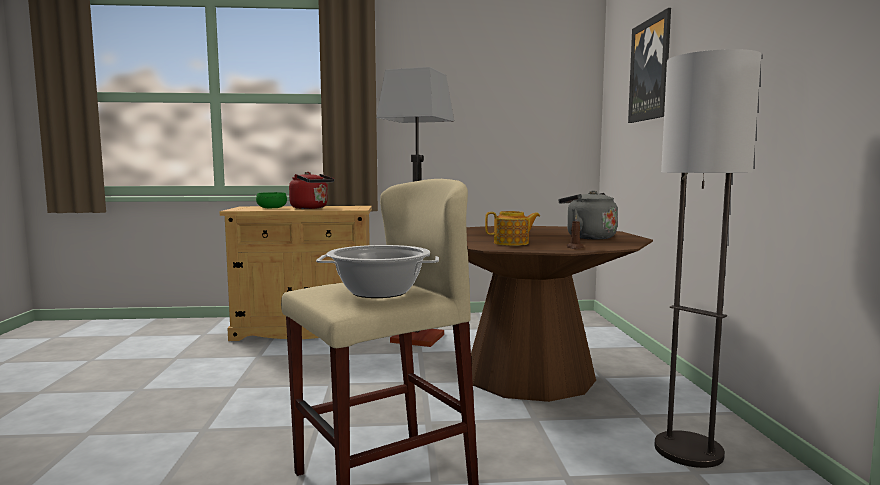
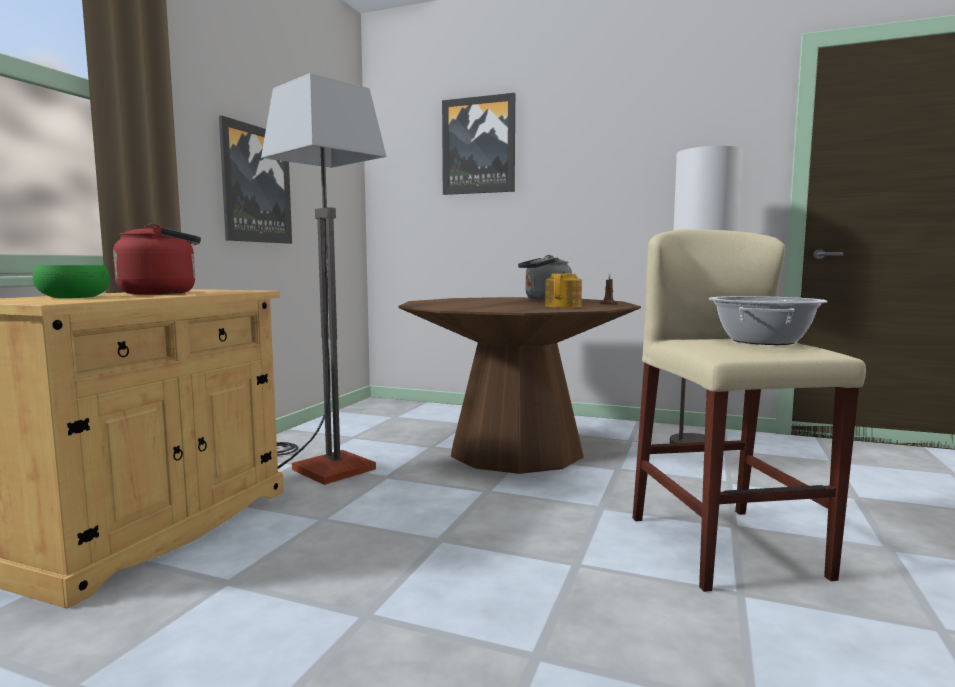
camera: 65 degrees left, 0 degrees up
(456, 134) = (255, 185): none -> picture

